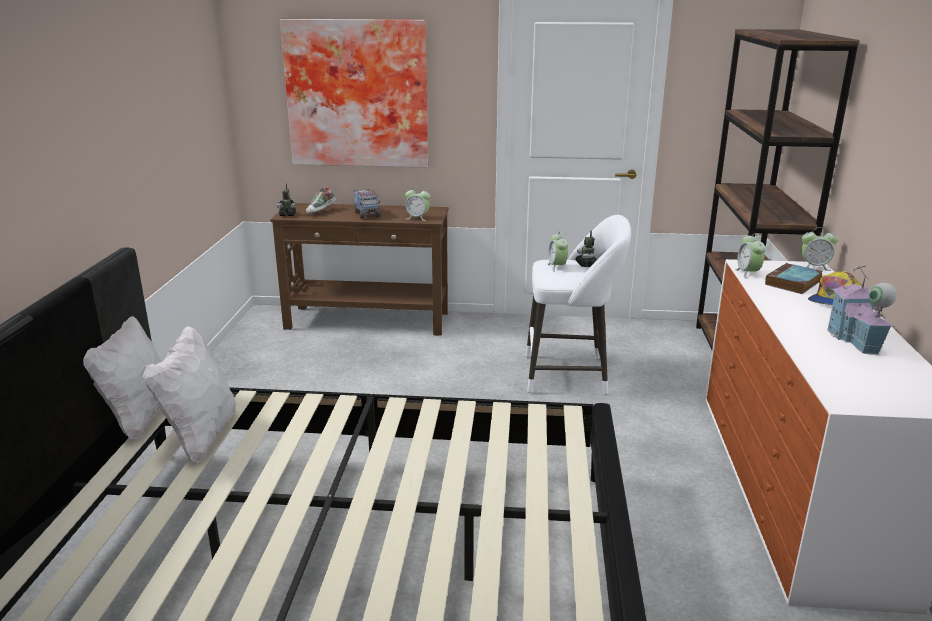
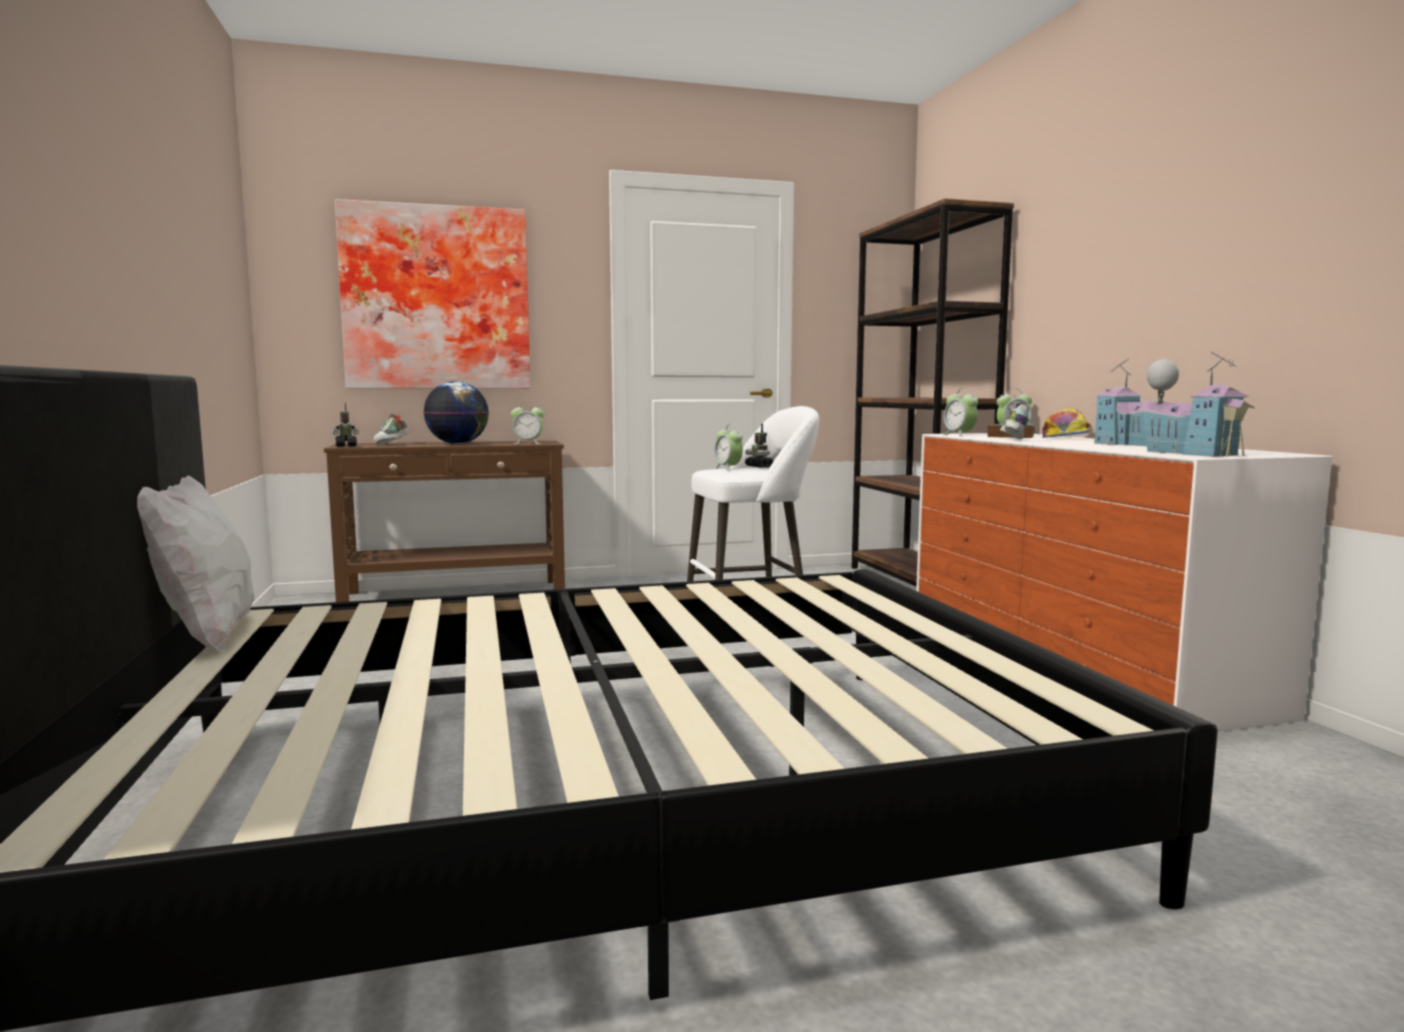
camera: 20 degrees left, 15 degrees down
(201, 437) = (333, 640): white pillow -> none
(367, 214) = (458, 444): toy truck -> globe
(771, 301) = (1012, 439): none -> shoe
(855, 391) = (1191, 453): none -> toy house

